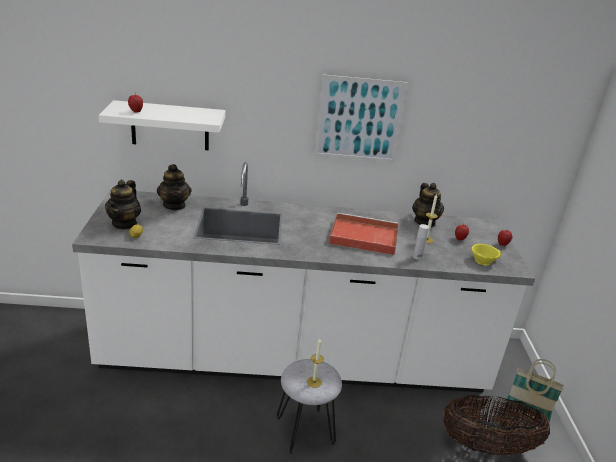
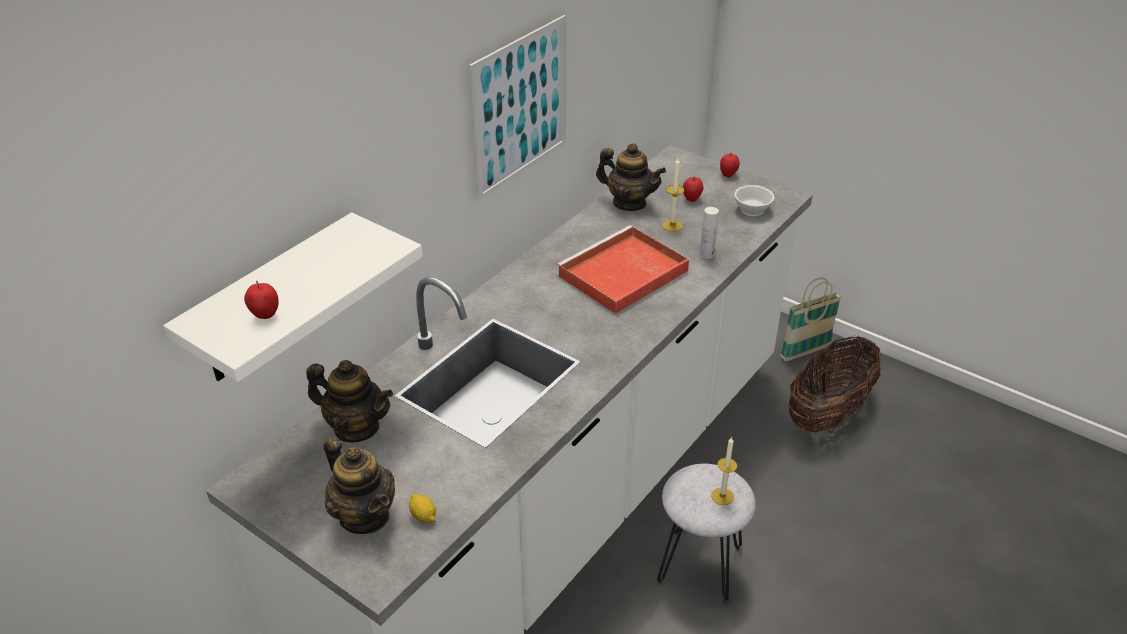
camera: 50 degrees left, 10 degrees up
(483, 260) = (751, 209): yellow cup -> white cup

